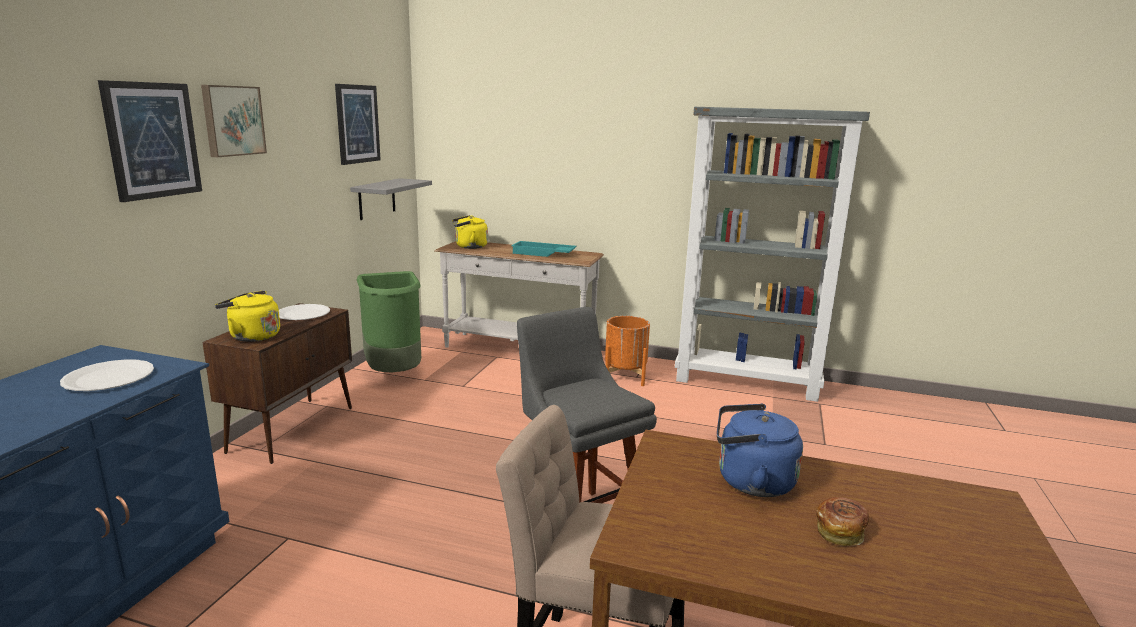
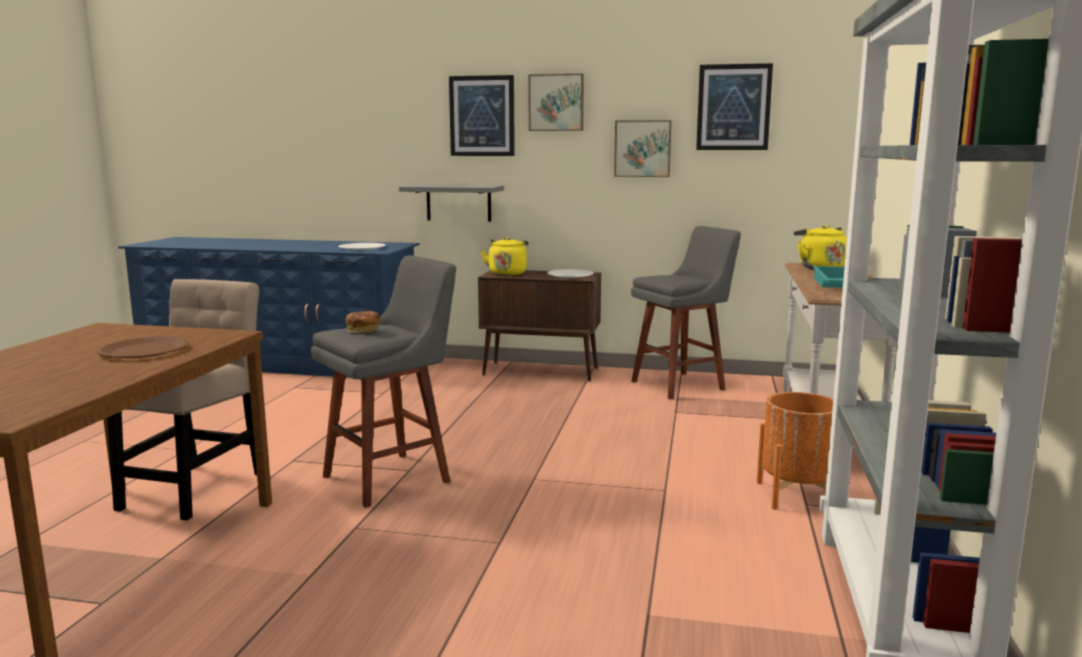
camera: 85 degrees right, 5 degrees down
(307, 167) = (642, 148): none -> picture
(377, 199) = (758, 195): grey shelf -> grey shelf (458, 203)
(394, 374) = (681, 385): green trash can -> grey stool
(750, 481) = (144, 350): blue kettle -> brown plate
(840, 532) = (44, 366): bread -> bread (363, 331)

